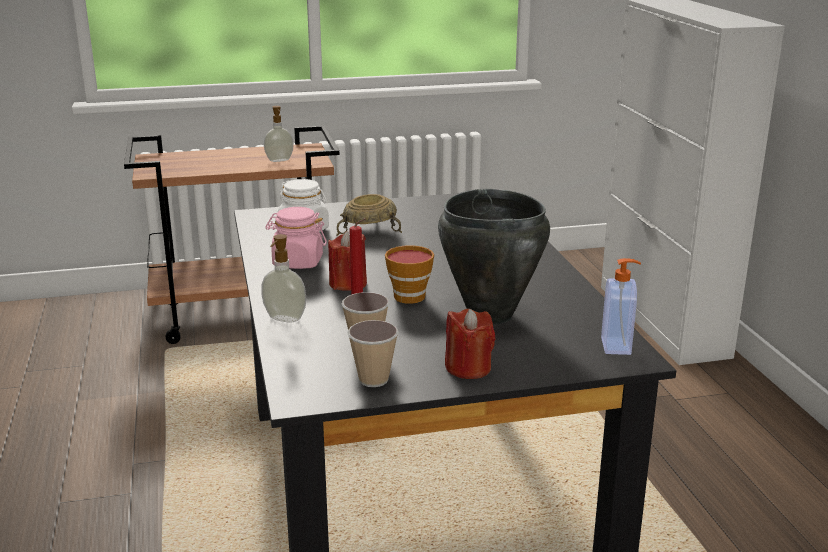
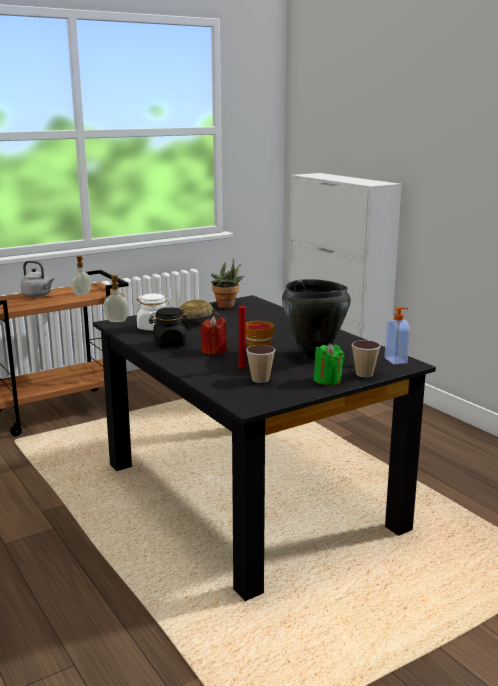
camera: 20 degrees left, 5 degrees down
(223, 156) = (38, 295): none -> grey kettle
(284, 319) = (194, 372): soap dispenser -> soap dispenser (116, 321)
(297, 262) = (169, 344): pink jar -> black jar
(373, 379) = (281, 393): cup -> cup (364, 374)
(441, 206) = (227, 306): none -> potted plant
(468, 368) = (328, 380): red candle -> green candle

